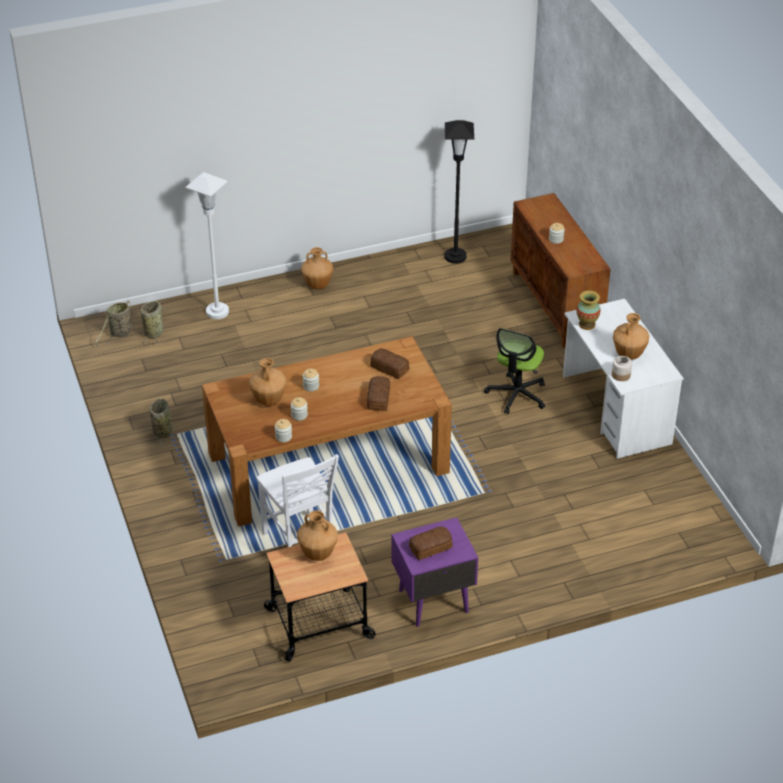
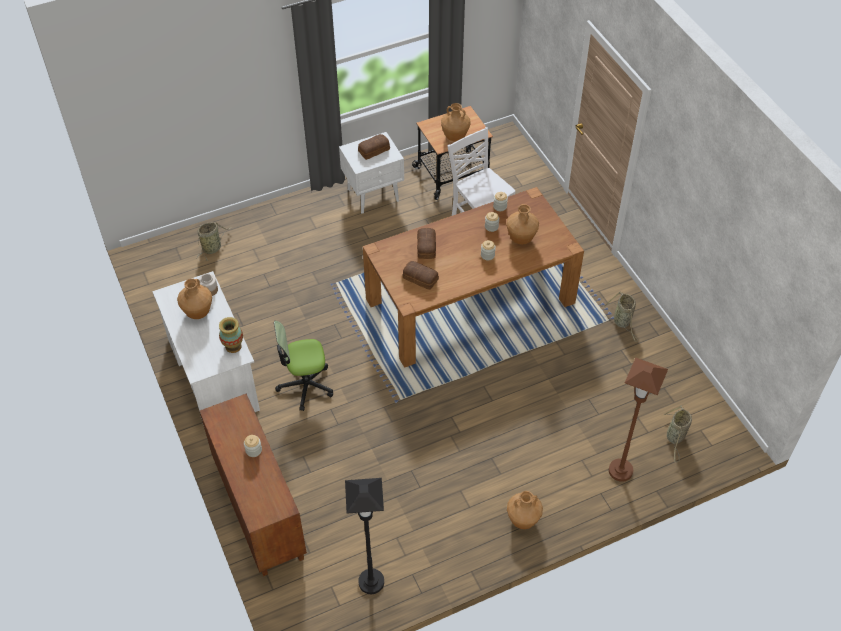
camera: 175 degrees right, 10 degrees up
(119, 333) = (709, 432): basket -> basket (213, 247)
(217, 312) = (620, 471): white floor lamp -> brown floor lamp
(432, 600) = (374, 195): purple nightstand -> white nightstand
(516, 395) = (305, 385): office chair -> office chair turned 120 degrees counterclockwise

